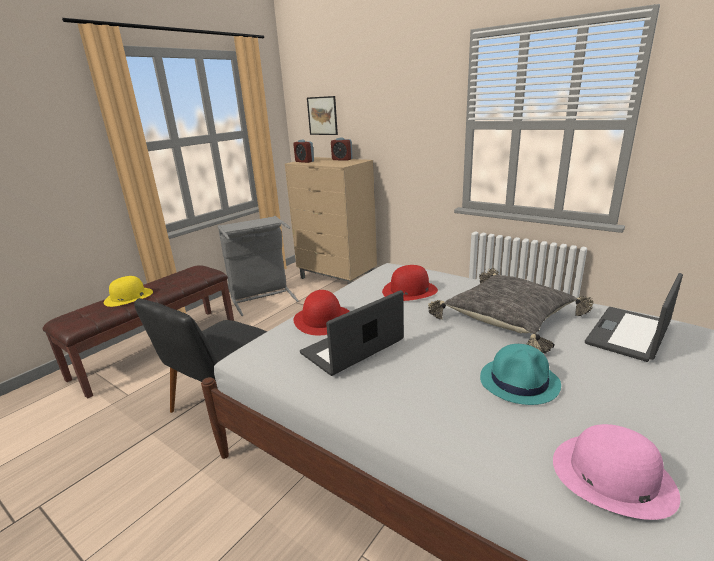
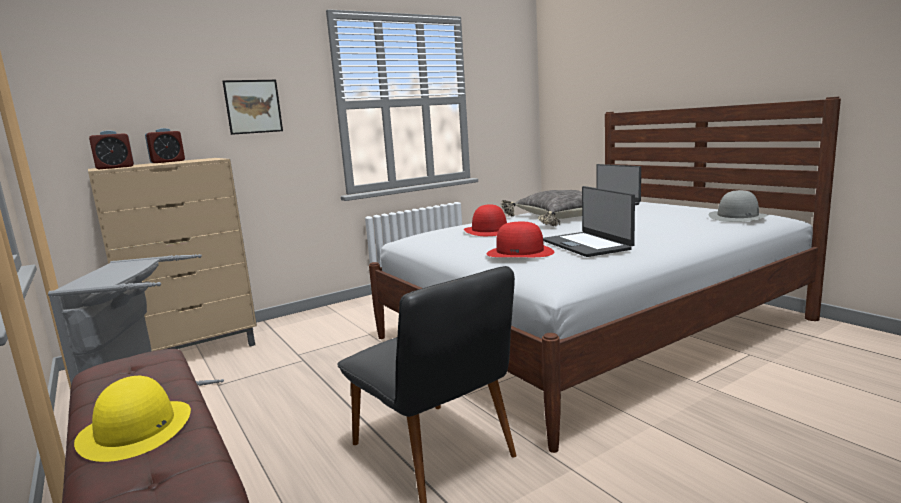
camera: 70 degrees left, 10 degrees down
(322, 116) = (98, 99): picture -> picture (253, 106)
(519, 381) = (652, 219): turquoise hat -> none
(612, 475) = (737, 217): pink hat -> grey hat

